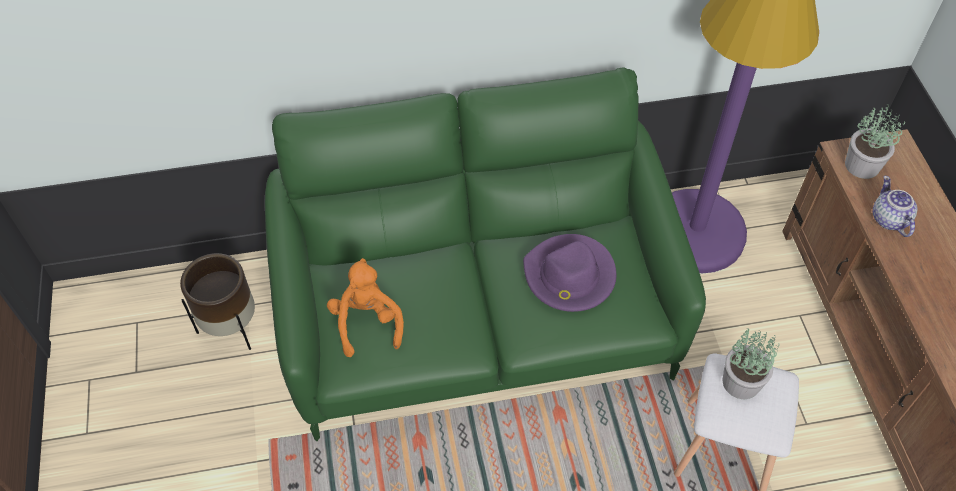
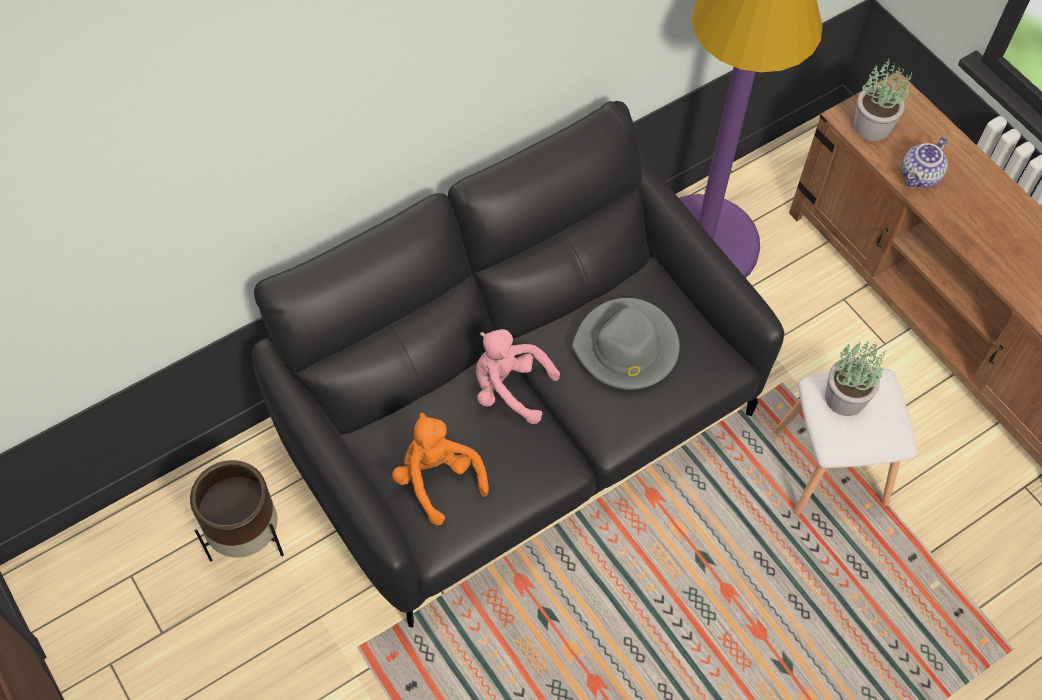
camera: 25 degrees left, 5 degrees up
(460, 275) = (509, 388): none -> pink plush toy
(478, 316) = (518, 422): green sofa -> black sofa
(569, 276) = (626, 348): purple hat -> grey hat
(888, 219) = (920, 177): teapot -> teapot turned 105 degrees counterclockwise

